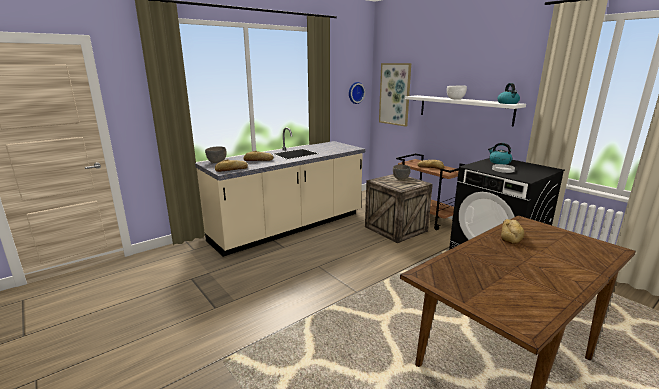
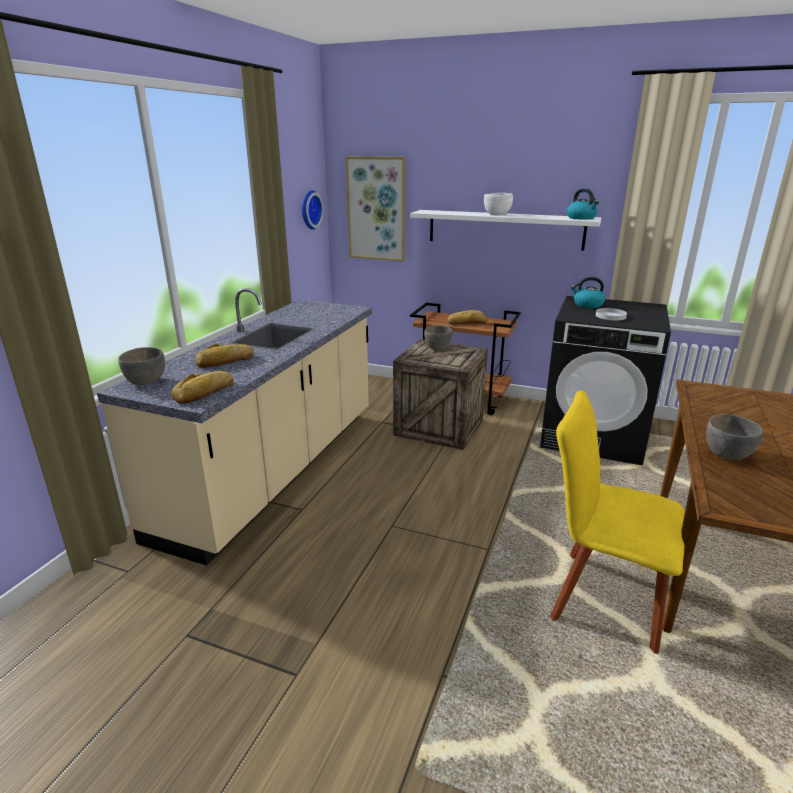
camera: 30 degrees left, 5 degrees up
(396, 335) = (601, 597): none -> yellow chair
(476, 255) = (727, 454): none -> grey bowl
(511, 235) = (713, 411): bread -> none

